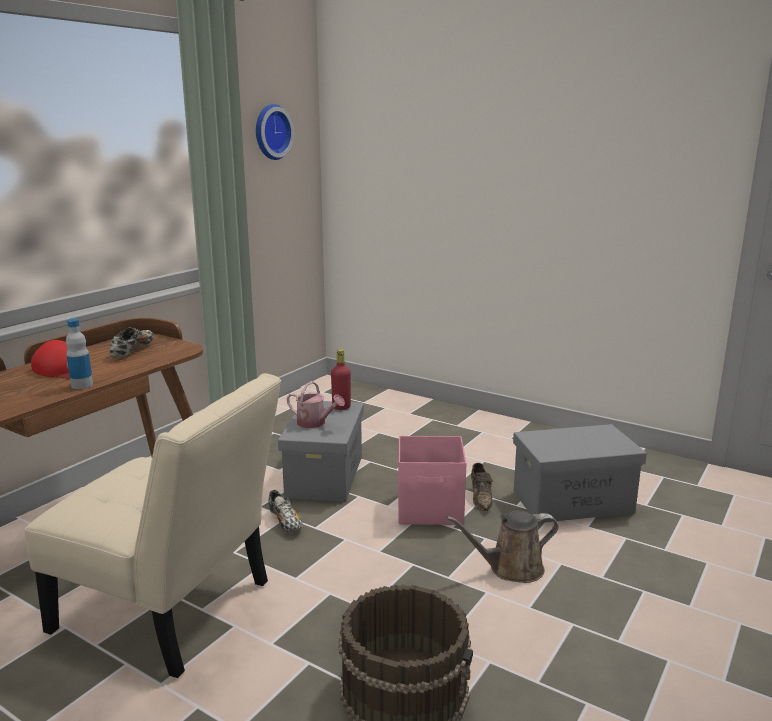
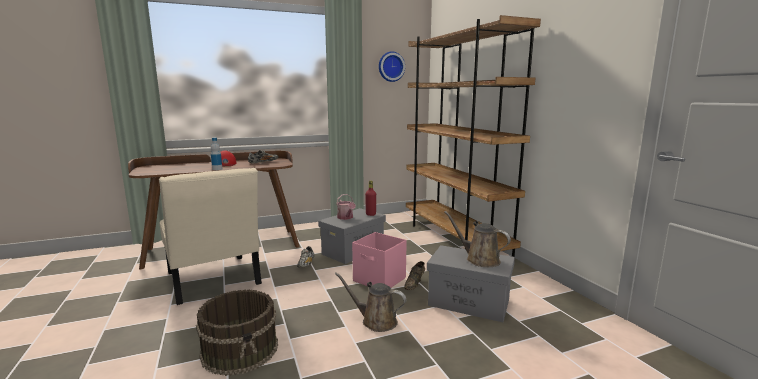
camera: 35 degrees right, 5 degrees down
(434, 414) = (454, 238): none -> brown bookcase
(587, 439) = (479, 259): none -> brown watering can

